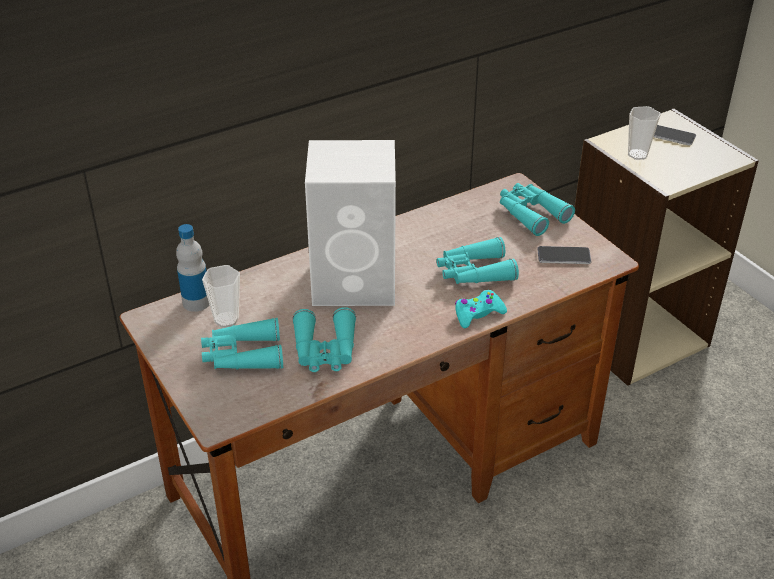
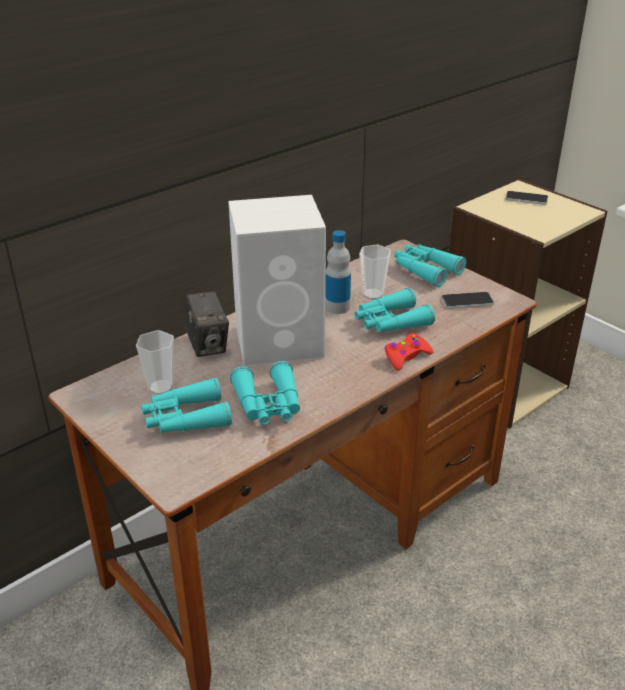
camera: 10 degrees left, 5 degrees down
(196, 302) = (126, 375): bottle -> bottle (337, 307)
(282, 278) = (207, 345): none -> camera
(478, 314) = (406, 357): turquoise game controller -> red game controller
(637, 154) = (504, 214): cup -> cup (373, 294)

